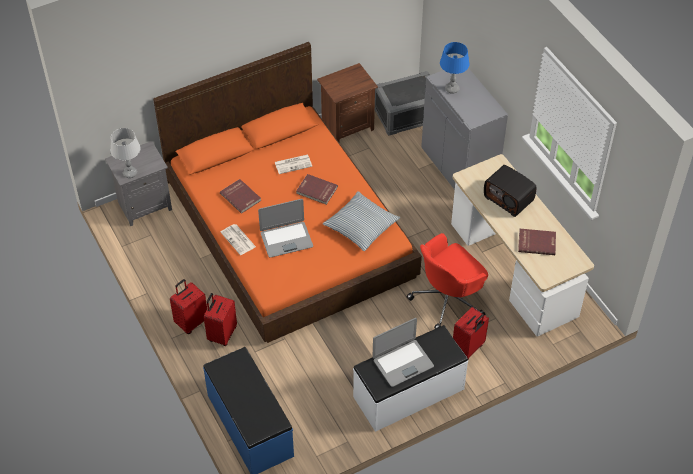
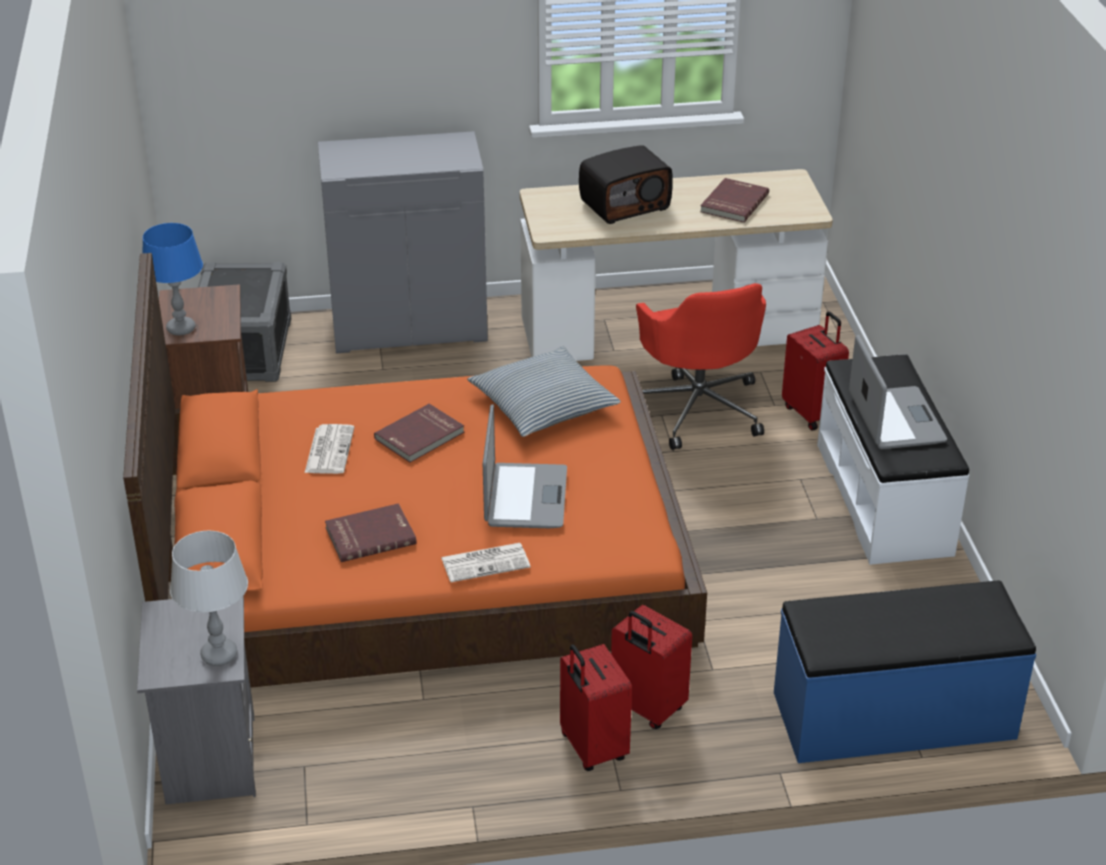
camera: 70 degrees left, 15 degrees down
(452, 89) = (374, 164): blue table lamp -> blue table lamp (181, 329)

